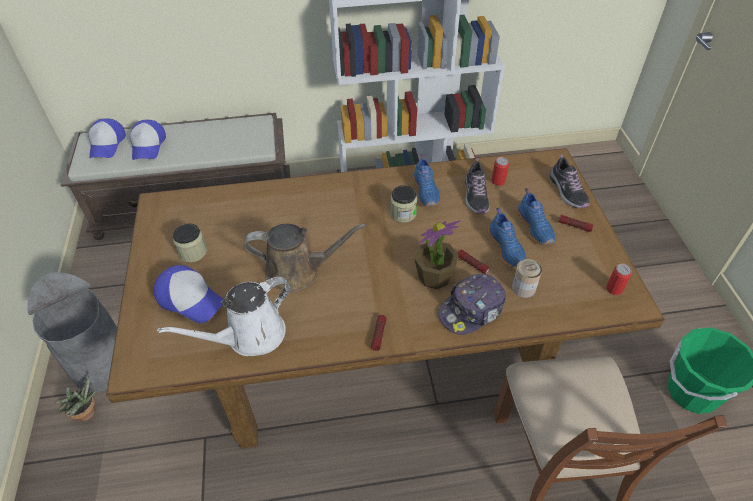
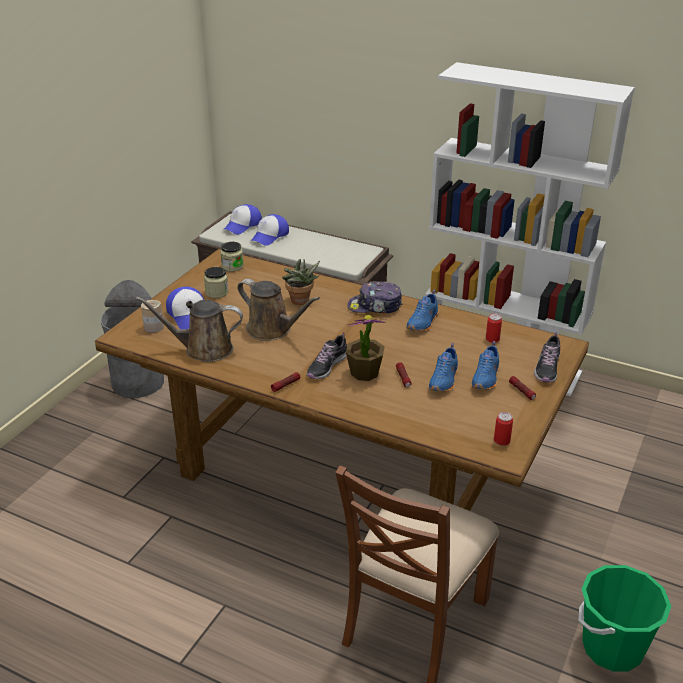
camera: 35 degrees right, 15 degrees down
(88, 415) = (104, 406): potted plant -> potted plant (300, 302)
(250, 336) = (203, 349): white watering can -> brown watering can
(403, 214) = (387, 328): jar -> jar (232, 266)
(471, 310) = (368, 402): cap -> cap (375, 306)
(475, 195) = (461, 340): shoe -> shoe (327, 366)
(523, 288) = (425, 408): can -> can (154, 327)

